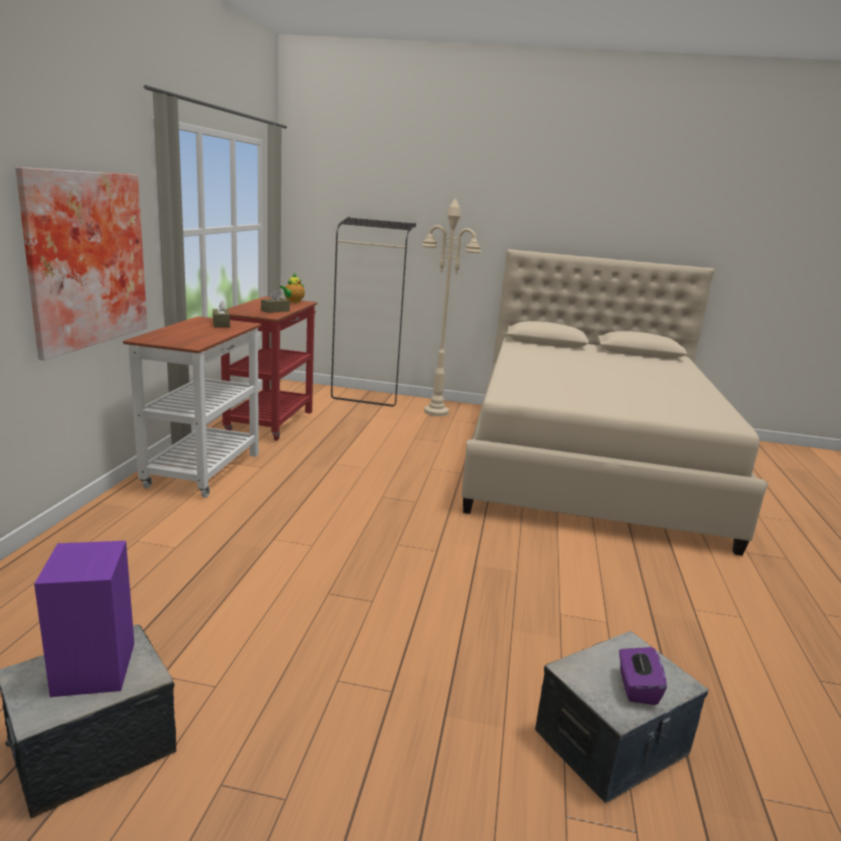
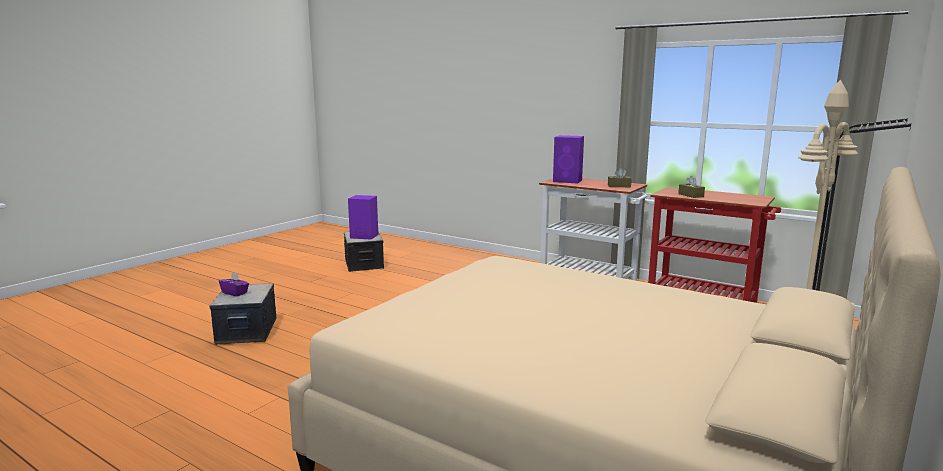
camera: 115 degrees right, 5 degrees down
(83, 259) = (565, 129): picture -> none
(179, 338) = (568, 181): none -> purple speaker
(293, 301) = (751, 200): teapot -> none

